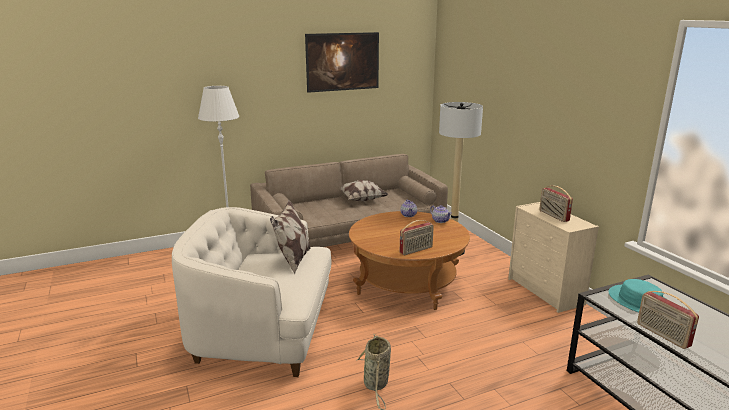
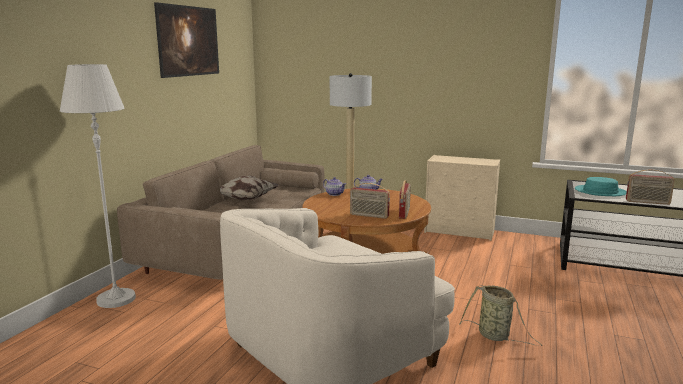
camera: 45 degrees left, 5 degrees down
(293, 261) = (339, 251): pillow -> none
(553, 216) = (463, 160): radio -> radio (369, 216)

